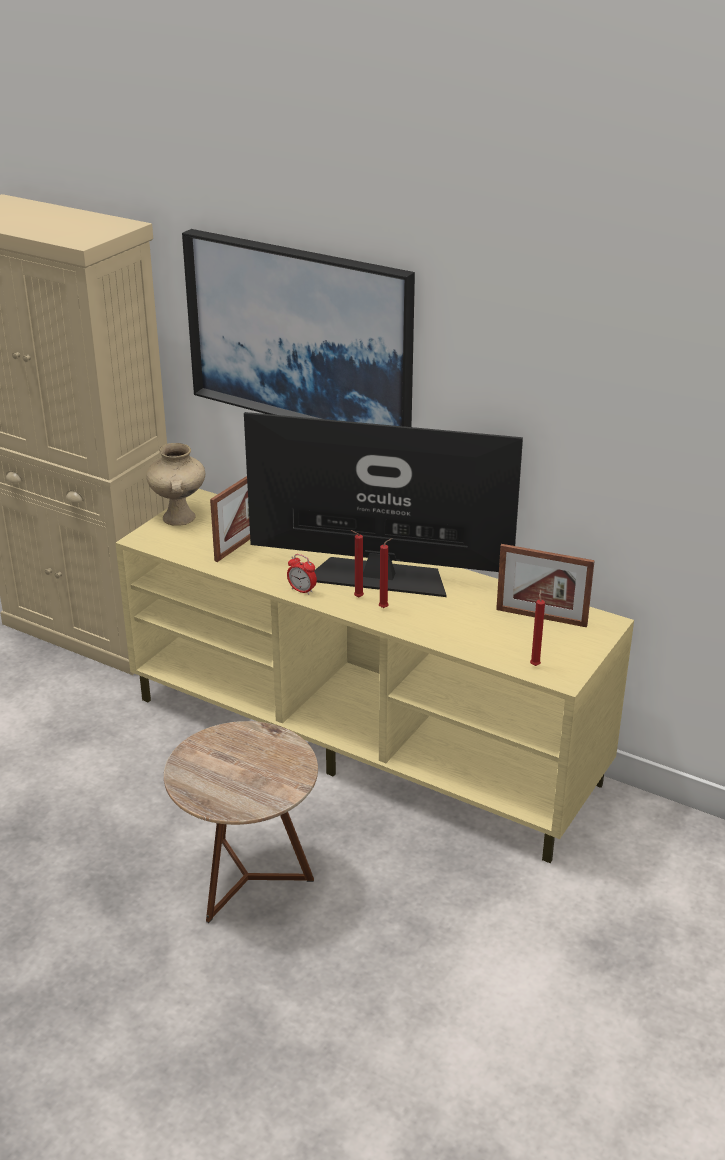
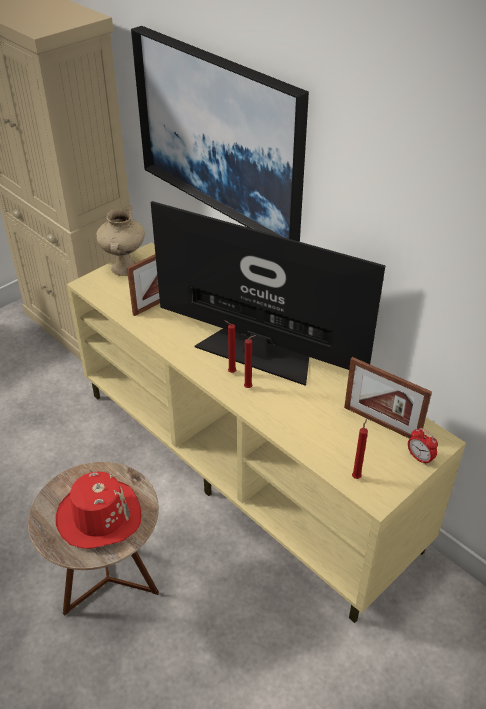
camera: 15 degrees right, 10 degrees up
(250, 771) = (99, 516): none -> red hat
(302, 590) = (189, 357): alarm clock -> alarm clock (419, 458)

